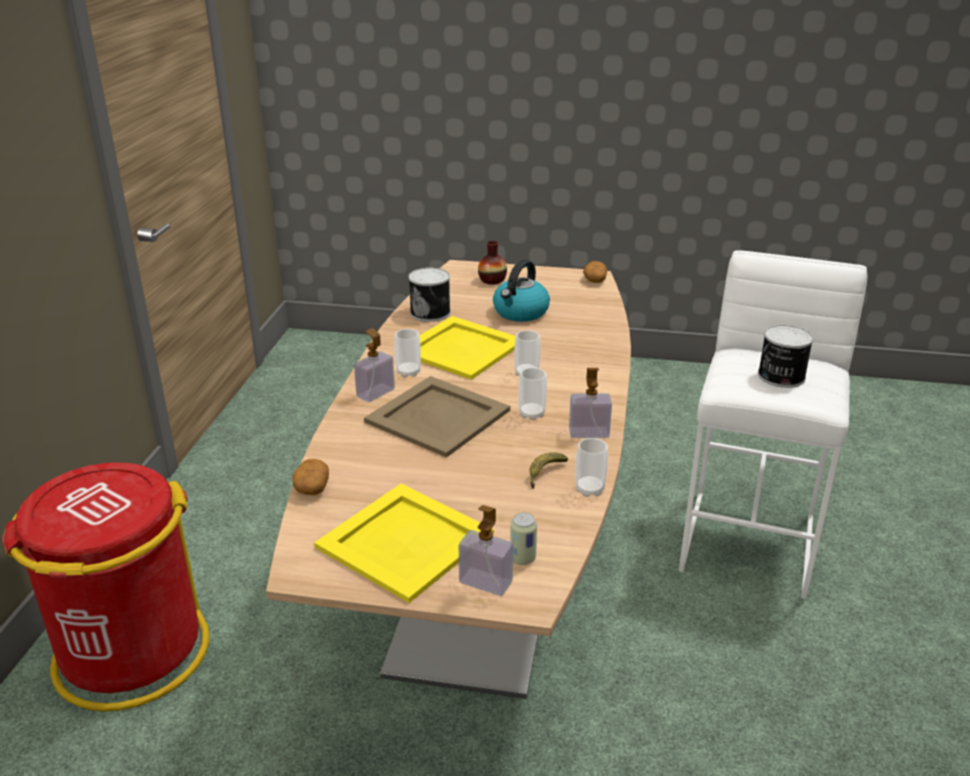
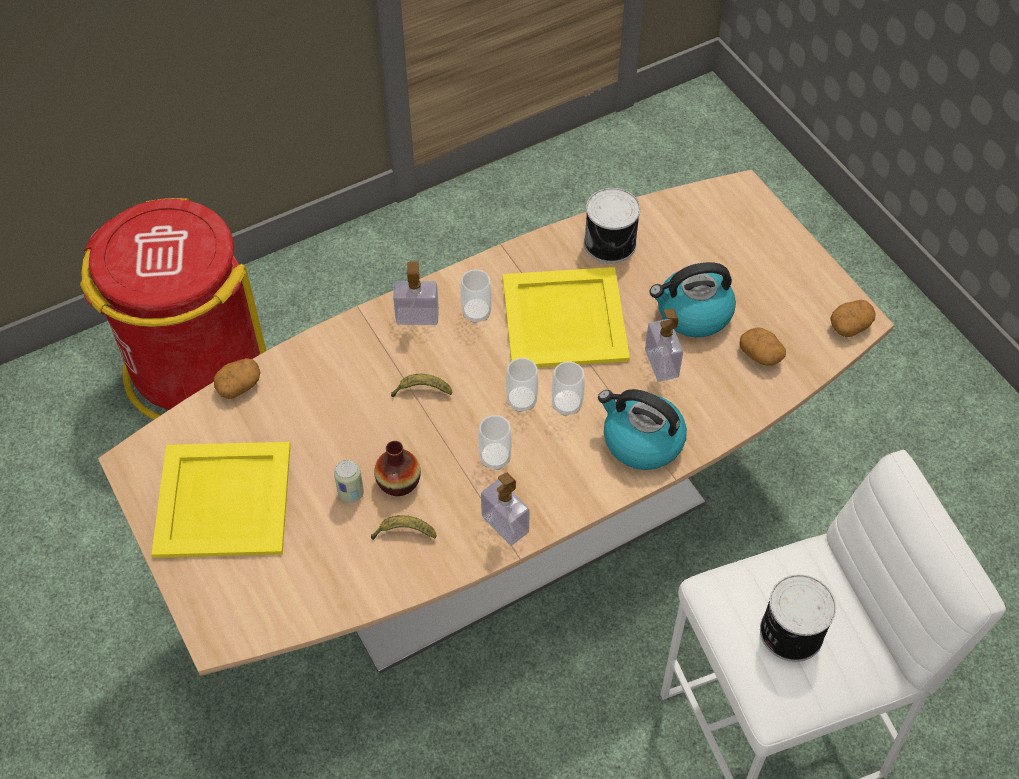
camera: 50 degrees right, 25 degrees up
(438, 417) = (421, 391): beige tray -> banana
(485, 582) = (216, 591): soap dispenser -> soap dispenser (661, 363)
(492, 280) = (741, 239): vase -> vase (398, 481)
(523, 558) = (267, 596): can -> can (351, 493)
(578, 307) = (761, 354): none -> potato
(588, 363) = (641, 441): none -> kettle
(589, 489) = (409, 583): cup -> cup (521, 401)

